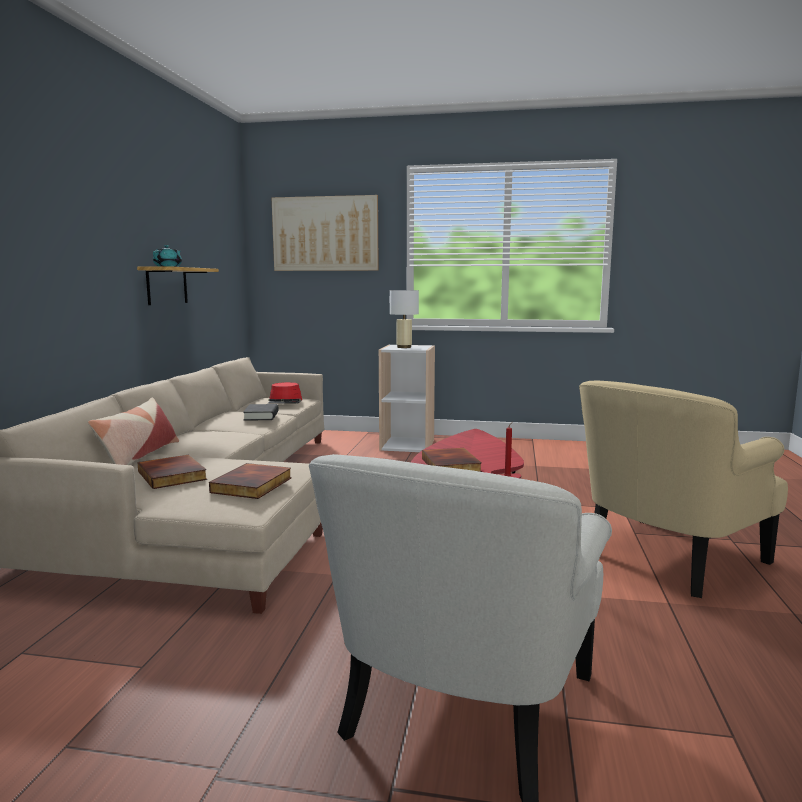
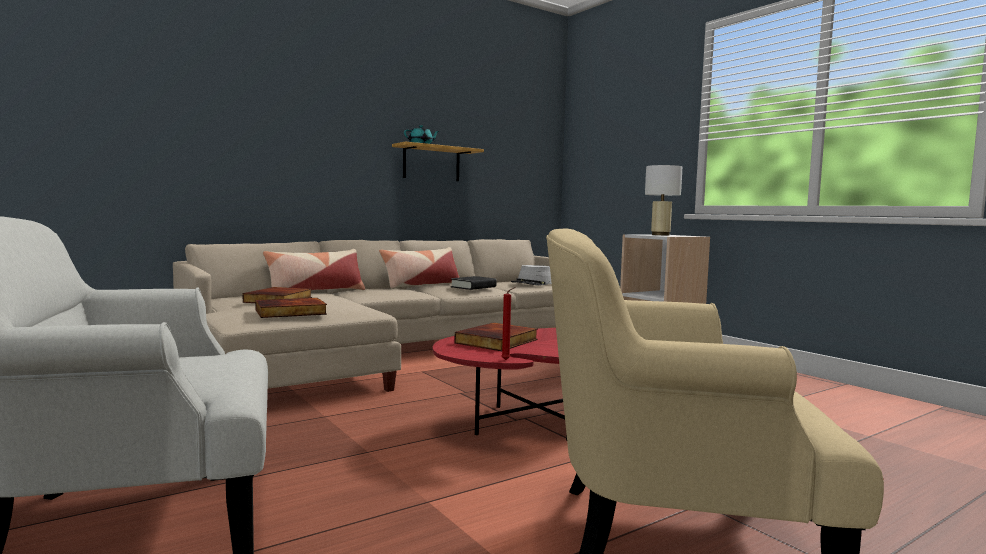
camera: 45 degrees right, 5 degrees down
(210, 424) = (421, 286): none -> pillow
(285, 401) = (533, 283): red hat -> grey hat
(325, 234) = (625, 114): picture -> none

